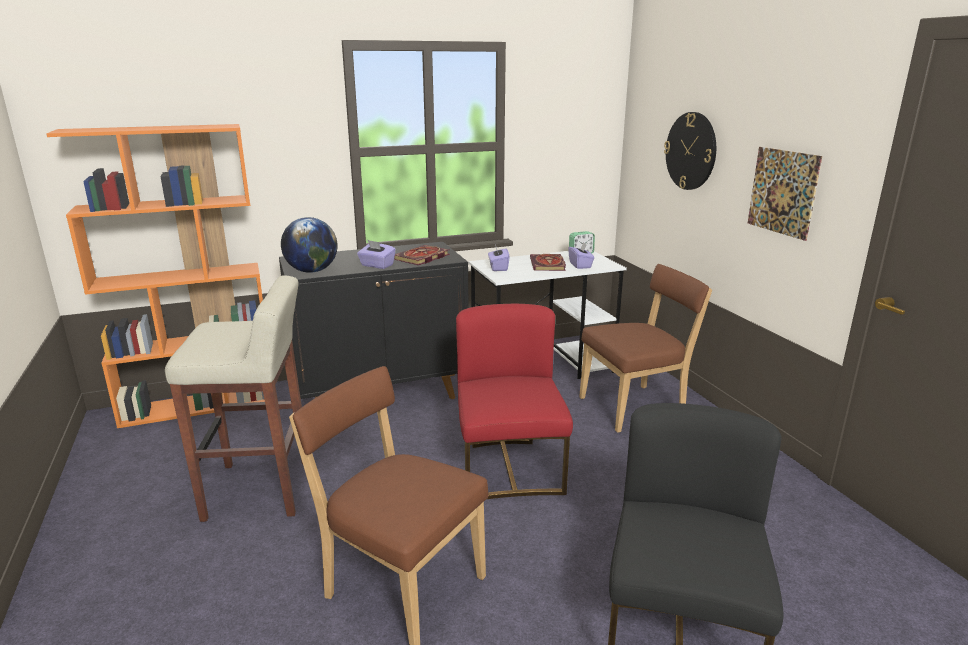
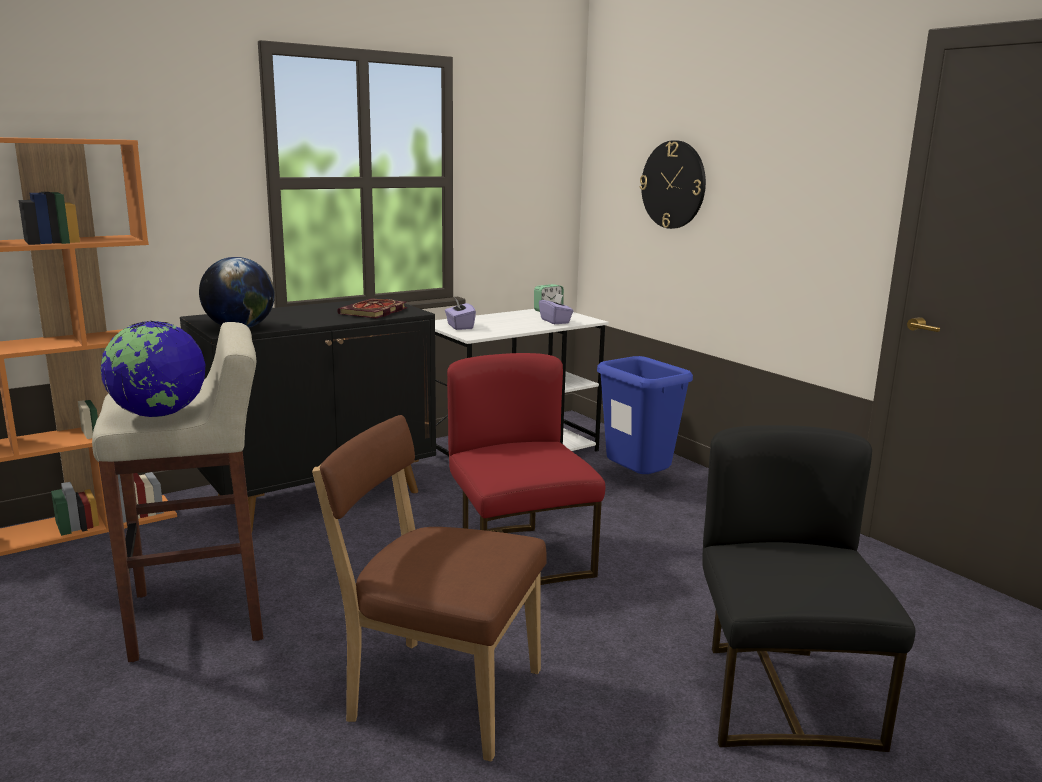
camera: 15 degrees left, 5 degrees down
(215, 350) = (158, 415): none -> globe
(377, 265) = (322, 320): purple tissue box -> none
(548, 265) = (518, 322): book -> none
(636, 407) = (637, 483): brown chair -> blue trash can
(782, 192) = (790, 219): picture -> none

